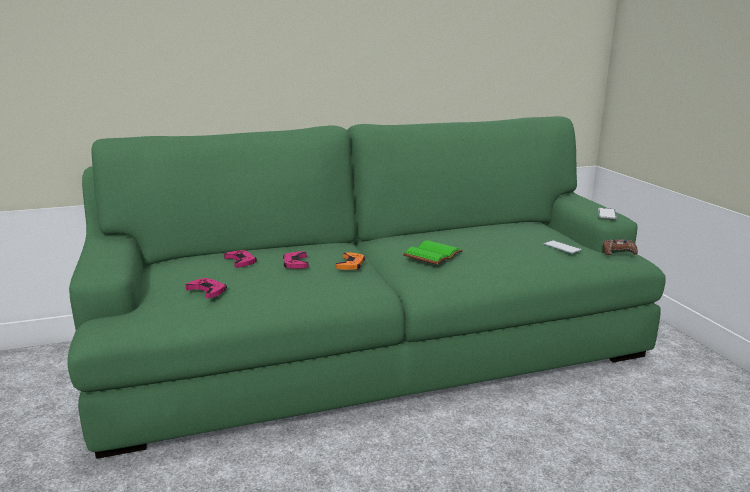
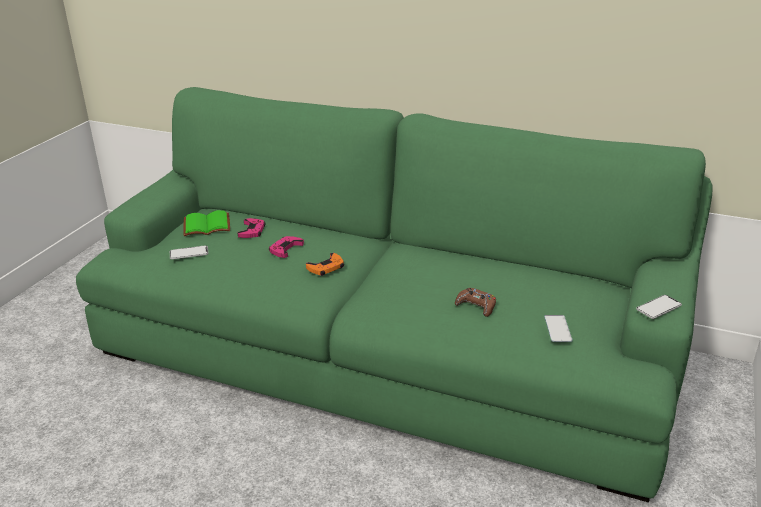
camera: 40 degrees right, 10 degrees up
(207, 291) = (189, 253): pink game controller -> phone
(433, 255) = (409, 286): green book -> green book (206, 226)
(618, 252) = (626, 362): brown game controller -> brown game controller (476, 306)

